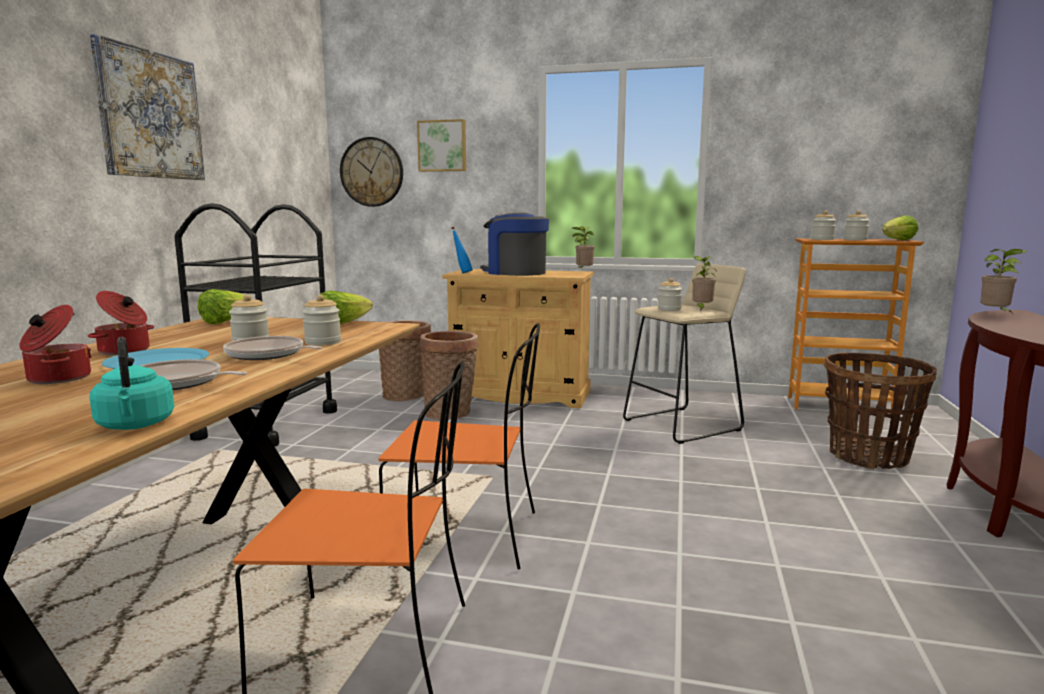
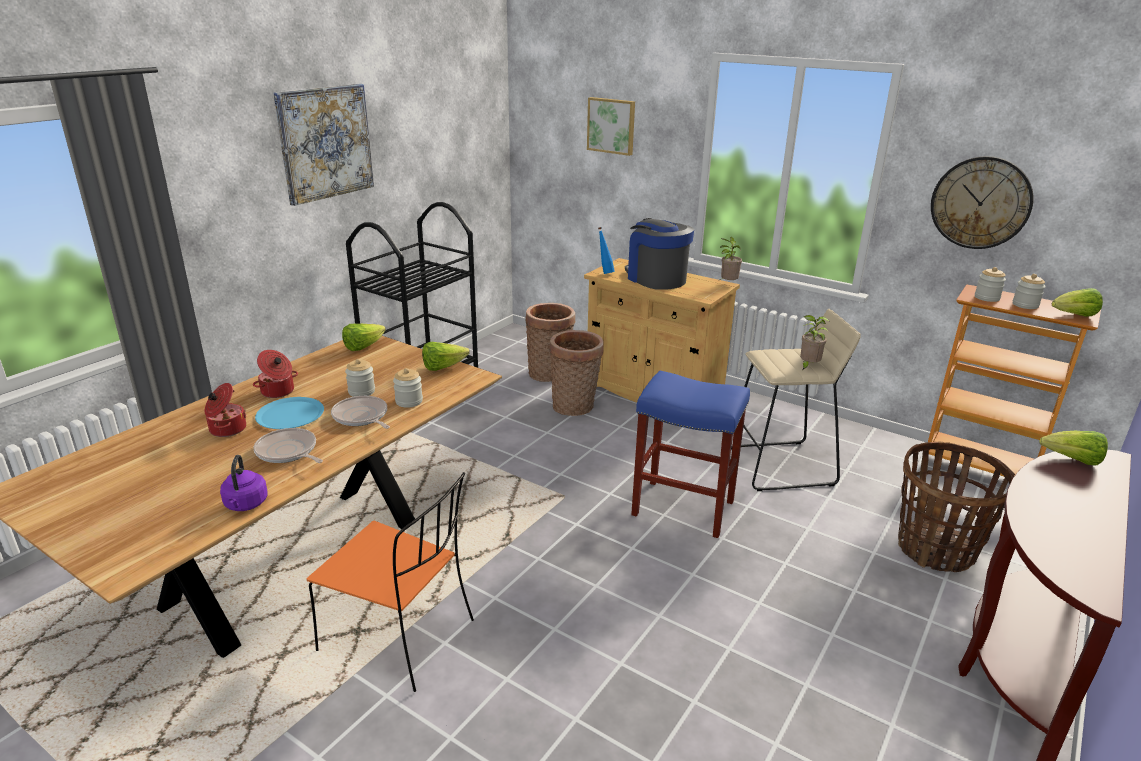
camera: 20 degrees right, 15 degrees up
(135, 425) = (245, 505): turquoise kettle -> purple kettle
(372, 172) = (546, 142): wall clock -> wall clock (980, 203)
(468, 536) = (511, 556): orange chair -> none
(621, 466) = (681, 508): none -> blue stool
(669, 309) = (774, 361): jar -> none
(996, 315) = (1072, 460): potted plant -> lettuce

